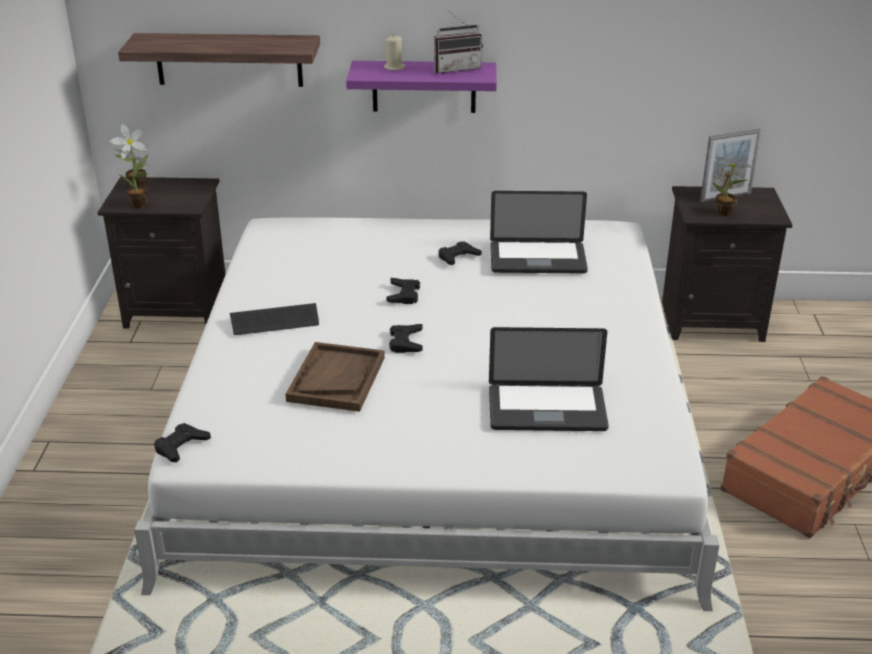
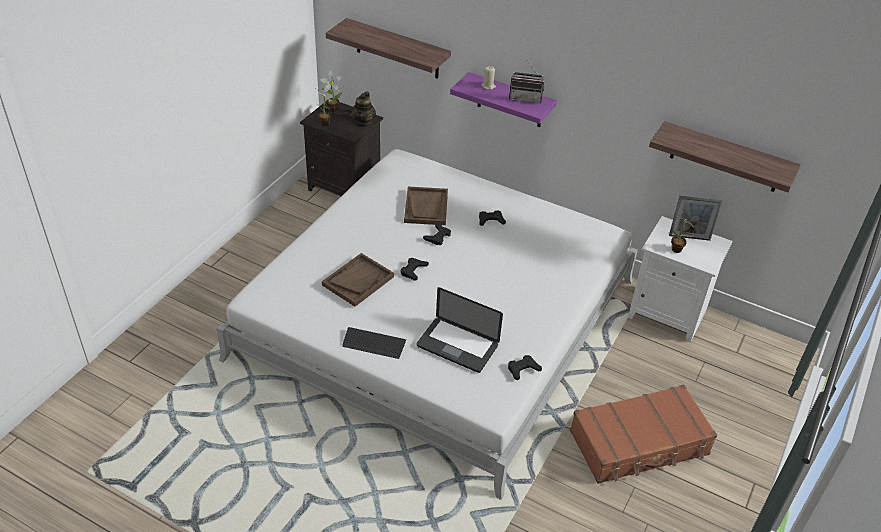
camera: 25 degrees right, 10 degrees up
(181, 446) = (253, 292): black game controller -> black game controller (523, 369)
(196, 190) = (363, 122): none -> teapot
(275, 321) = (353, 229): keyboard -> keyboard (374, 344)
(357, 268) = (426, 207): none -> brown tray
(537, 259) = (537, 239): laptop -> none
(713, 320) = (668, 313): black nightstand -> white nightstand
(748, 70) = (725, 158): none -> shelf

